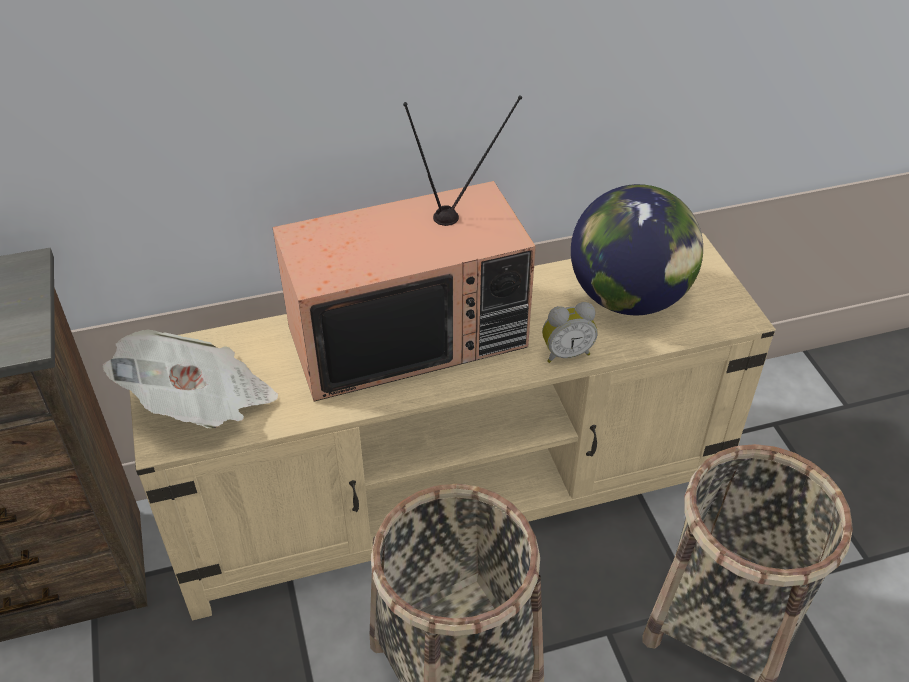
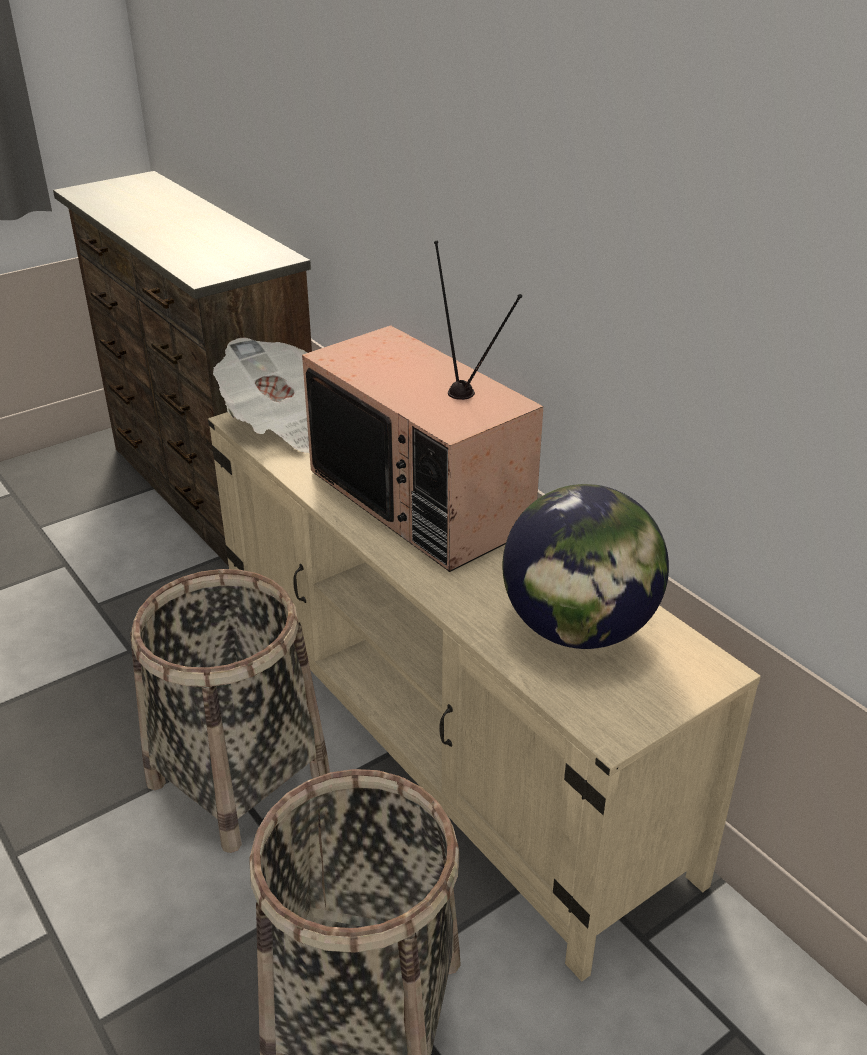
camera: 70 degrees right, 10 degrees down
(566, 353) = (456, 599): alarm clock -> none

